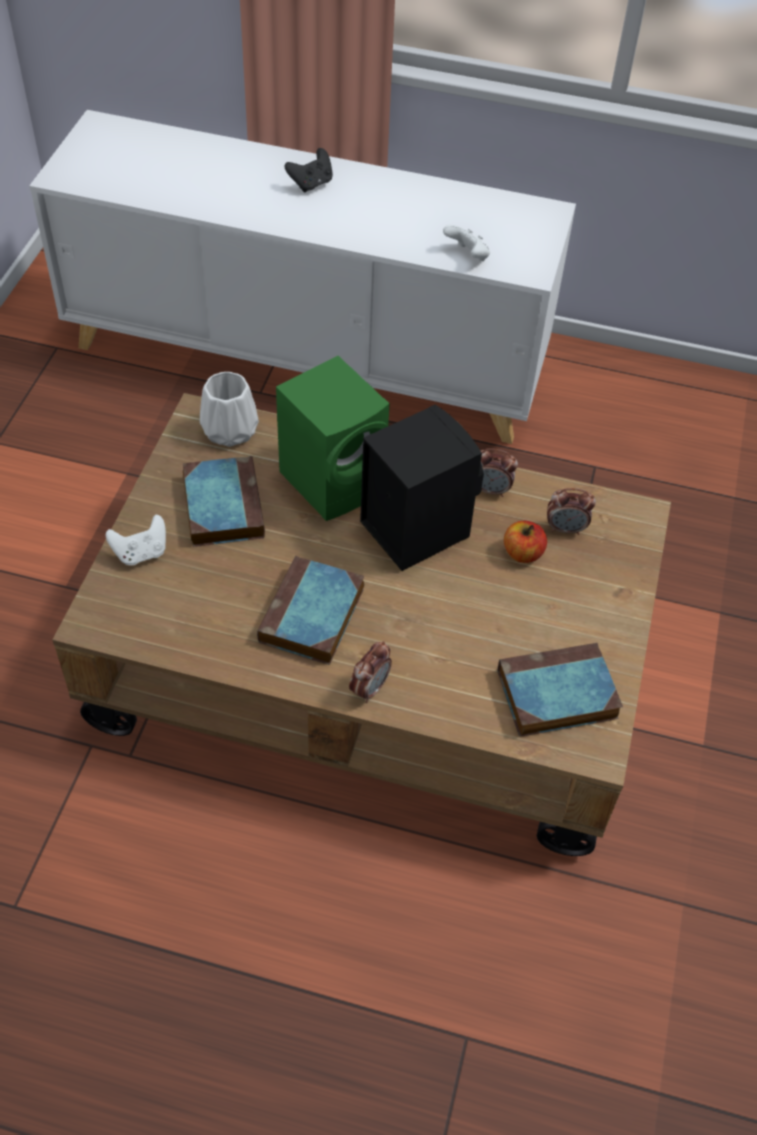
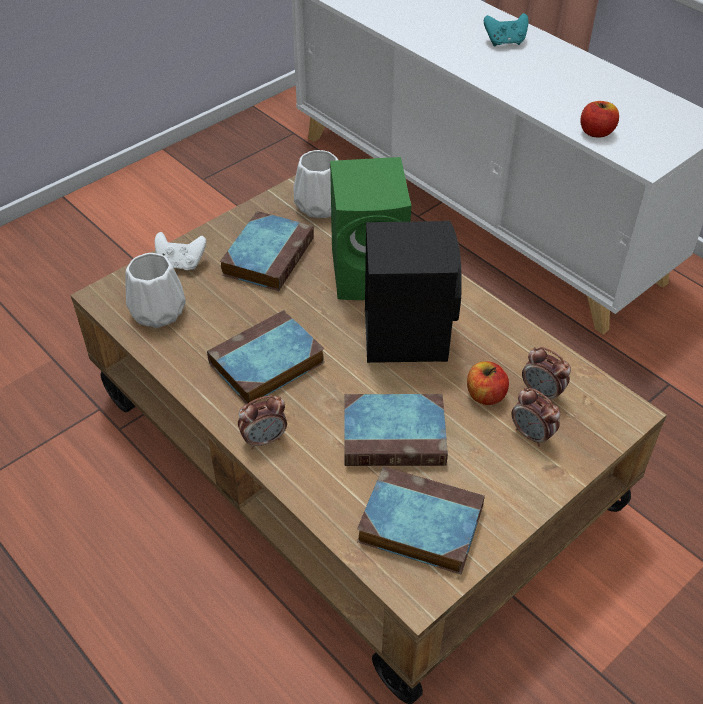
camera: 35 degrees right, 5 degrees down
(161, 616) = (156, 313): none -> white vase
(311, 184) = (505, 42): black game controller -> turquoise game controller
(467, 256) = (596, 132): white game controller -> apple
(478, 626) = (396, 435): none -> book
(491, 490) = (498, 333): alarm clock -> alarm clock (532, 435)

